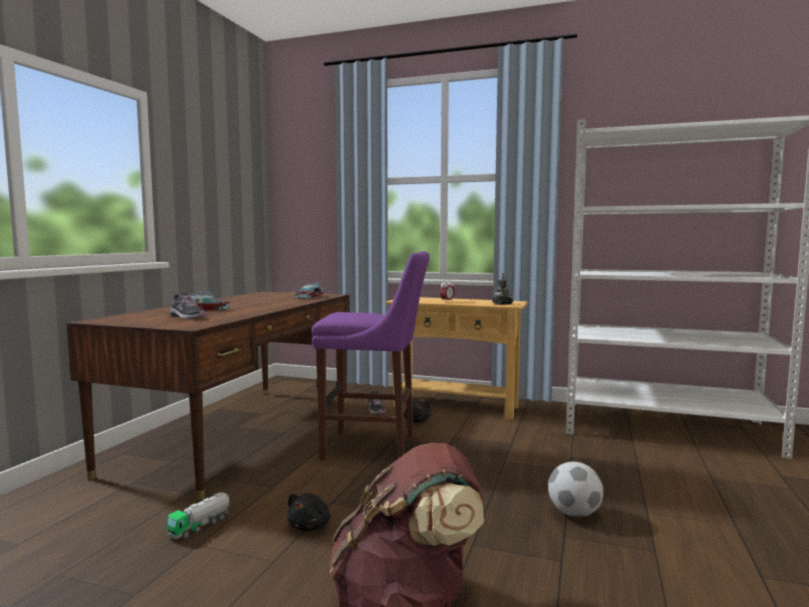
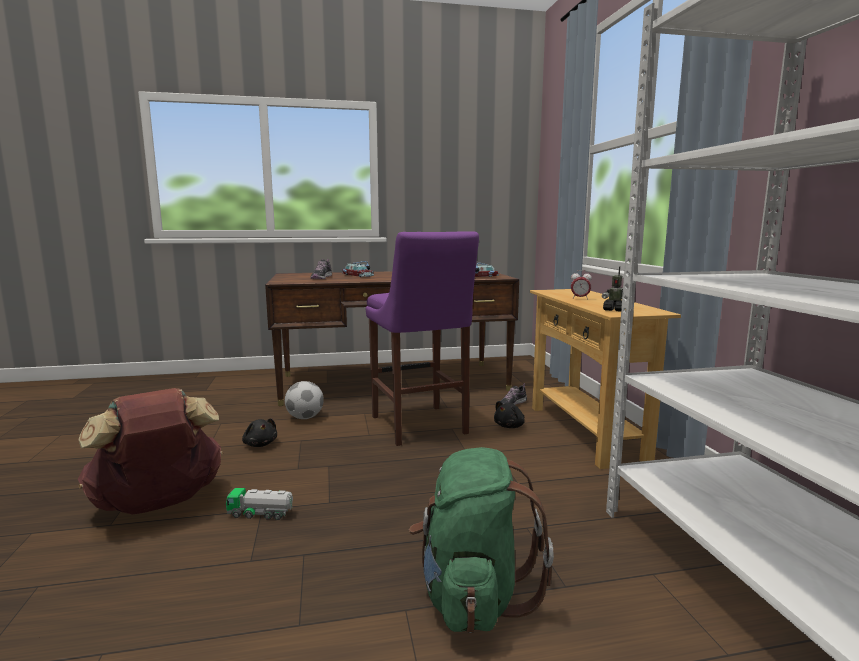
camera: 60 degrees right, 5 degrees up
(200, 526) = (243, 416): toy truck -> toy truck (261, 514)
(310, 526) = (260, 444): black plush toy -> black plush toy turned 120 degrees counterclockwise
(574, 513) = (360, 553): football -> football (305, 418)
(638, 489) = (473, 595): none -> green backpack

